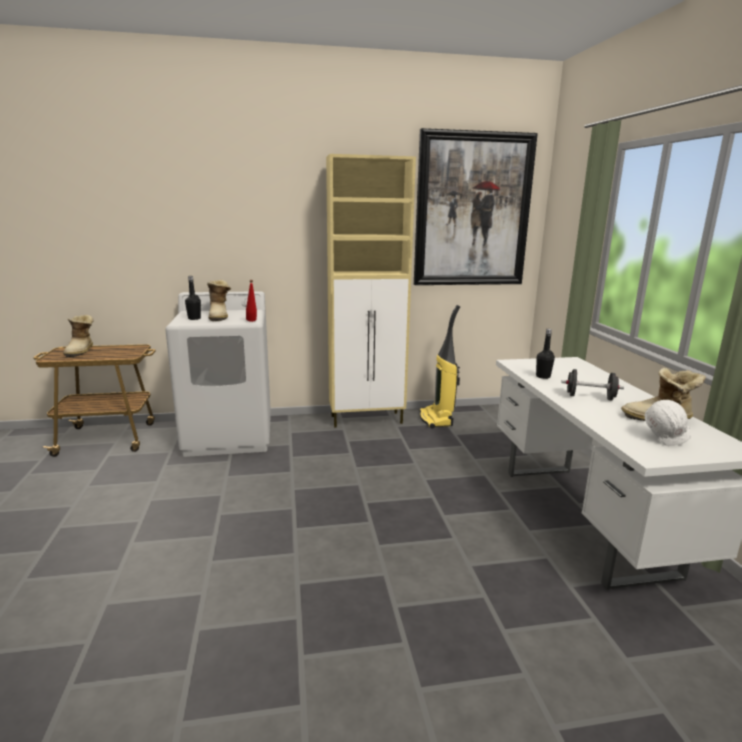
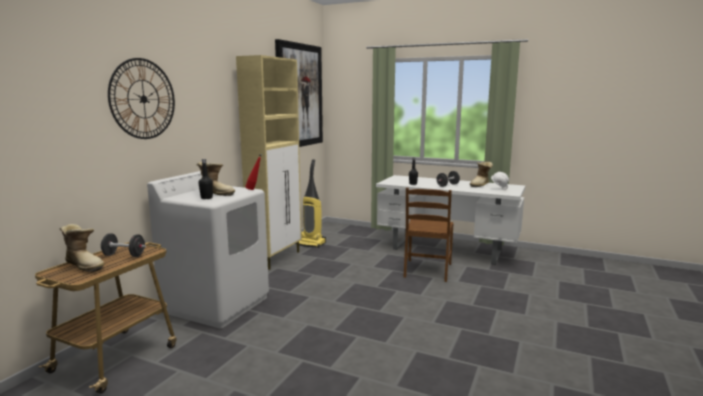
camera: 55 degrees left, 5 degrees down
(113, 353) = (124, 255): none -> black dumbbell
(186, 208) = (143, 99): none -> wall clock
(472, 525) = (427, 270): none -> brown chair

